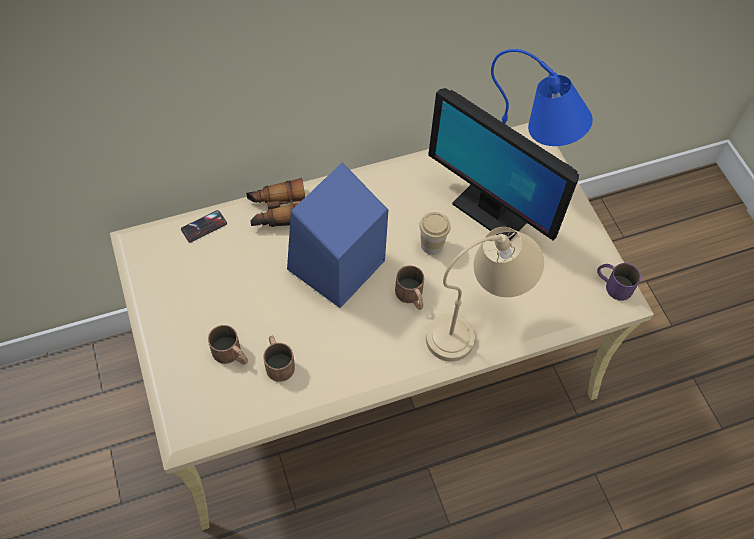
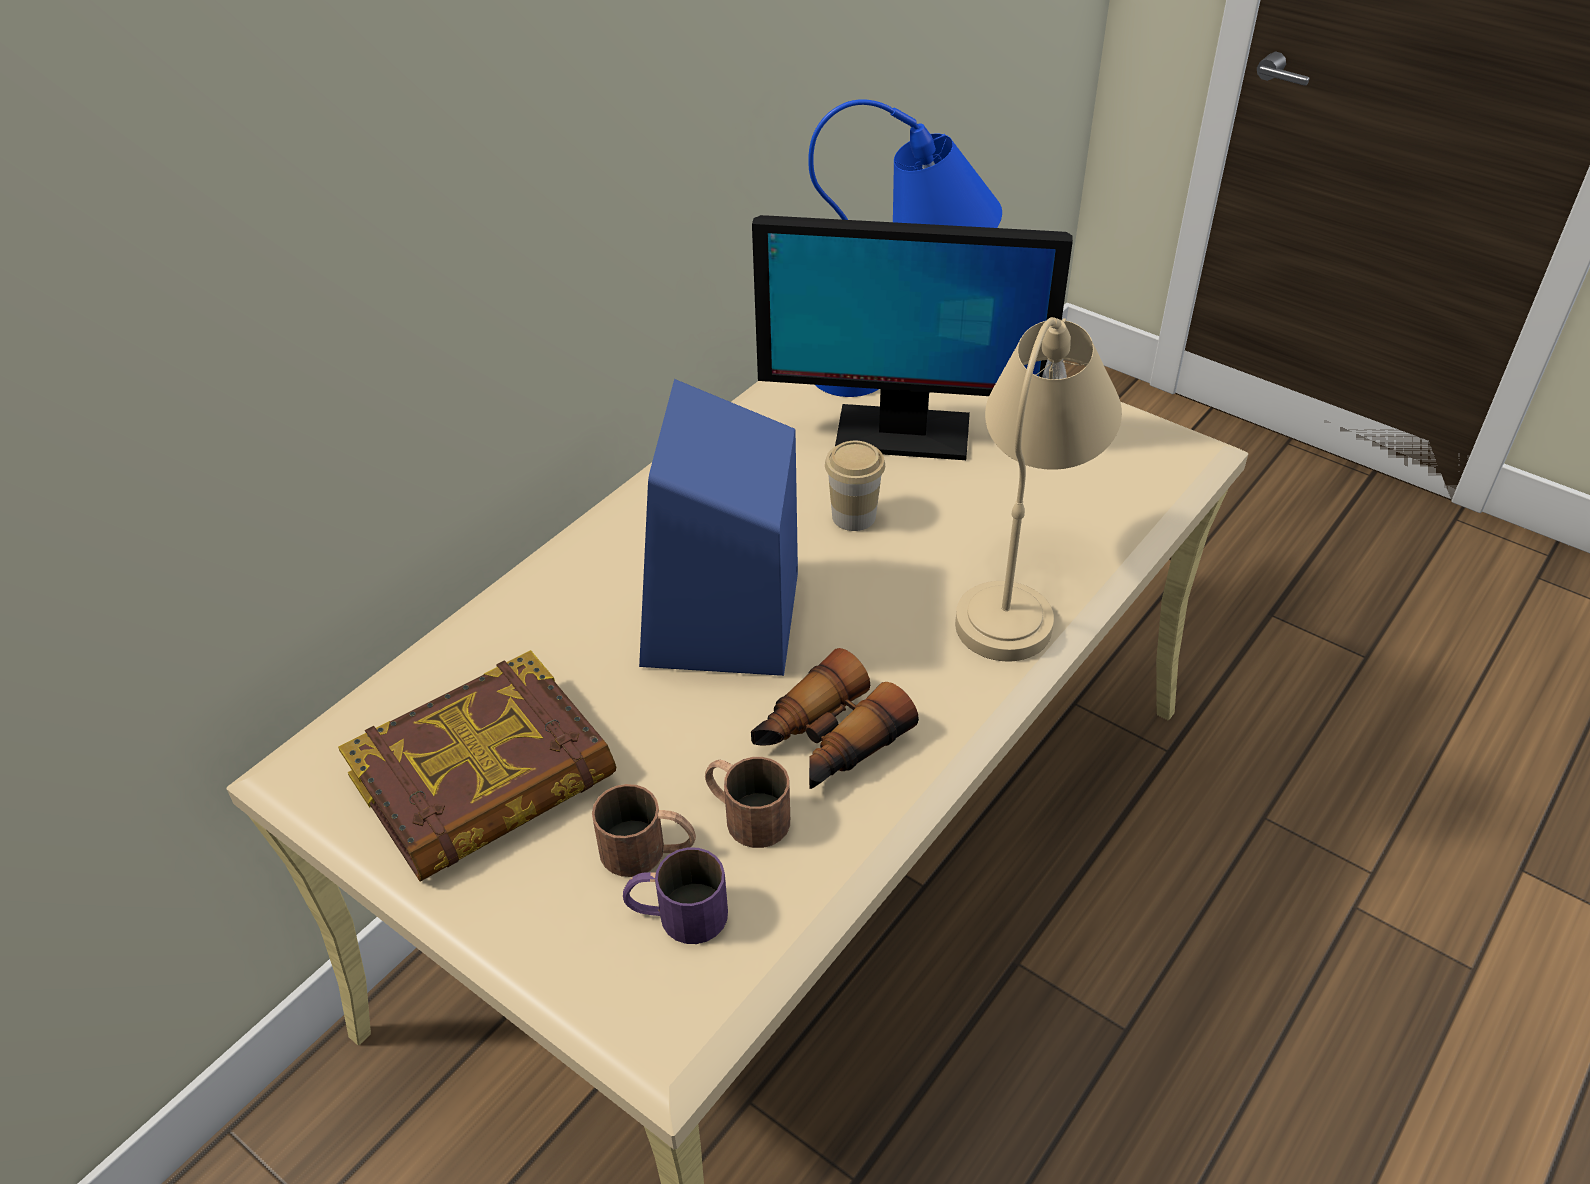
camera: 30 degrees left, 15 degrees down
(196, 286) = (484, 779): none -> book
(204, 226) = (424, 679): phone -> none
(278, 211) = (548, 592): binoculars -> binoculars (828, 740)
(411, 297) = (888, 600): brown mug -> none
(613, 284) = (1163, 439): purple mug -> purple mug (676, 914)

